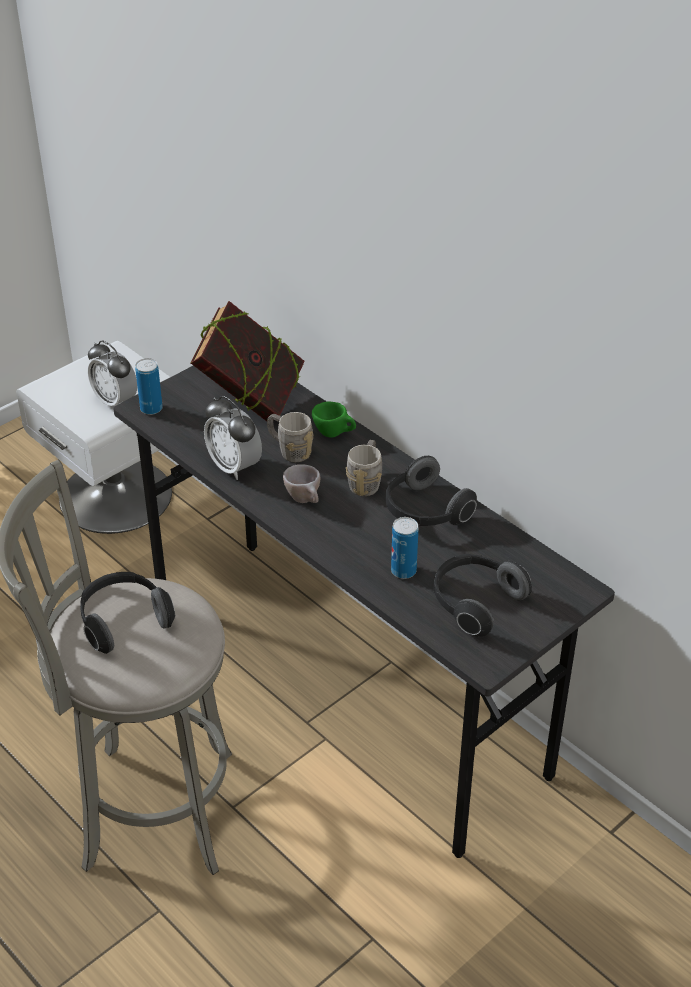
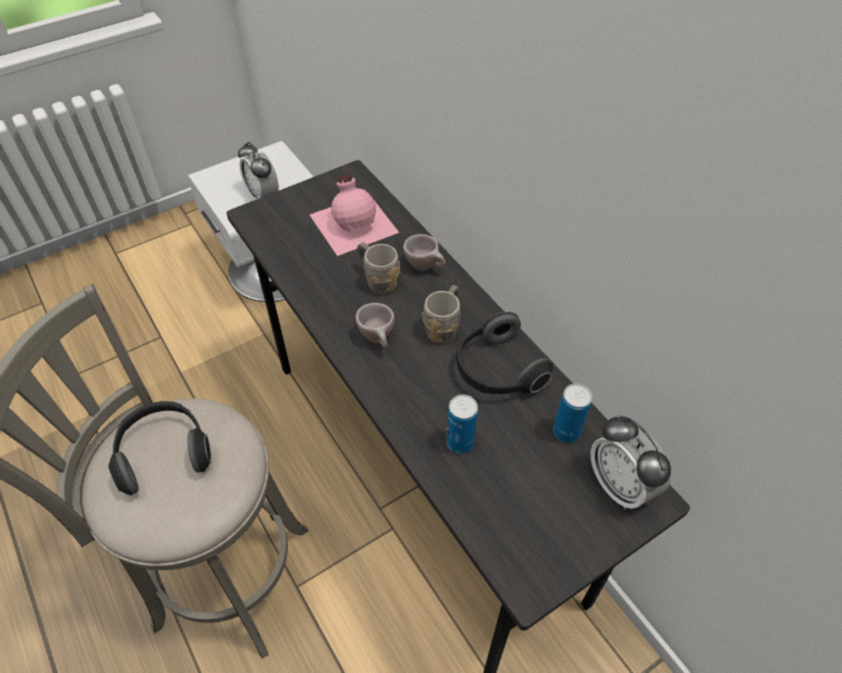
camera: 10 degrees right, 10 degrees up
(151, 409) = (260, 217): can -> can (566, 432)
(234, 466) = (319, 291): alarm clock -> alarm clock (620, 485)
(250, 402) = (354, 222): book -> pink bottle
(334, 434) = (426, 267): green cup -> beige cup
(475, 603) = (529, 499): headphones -> none

